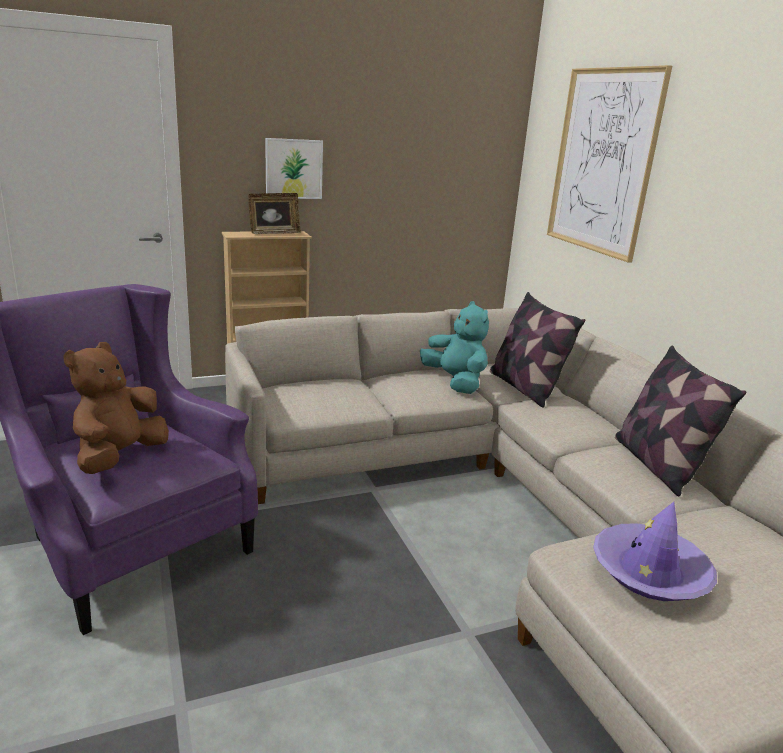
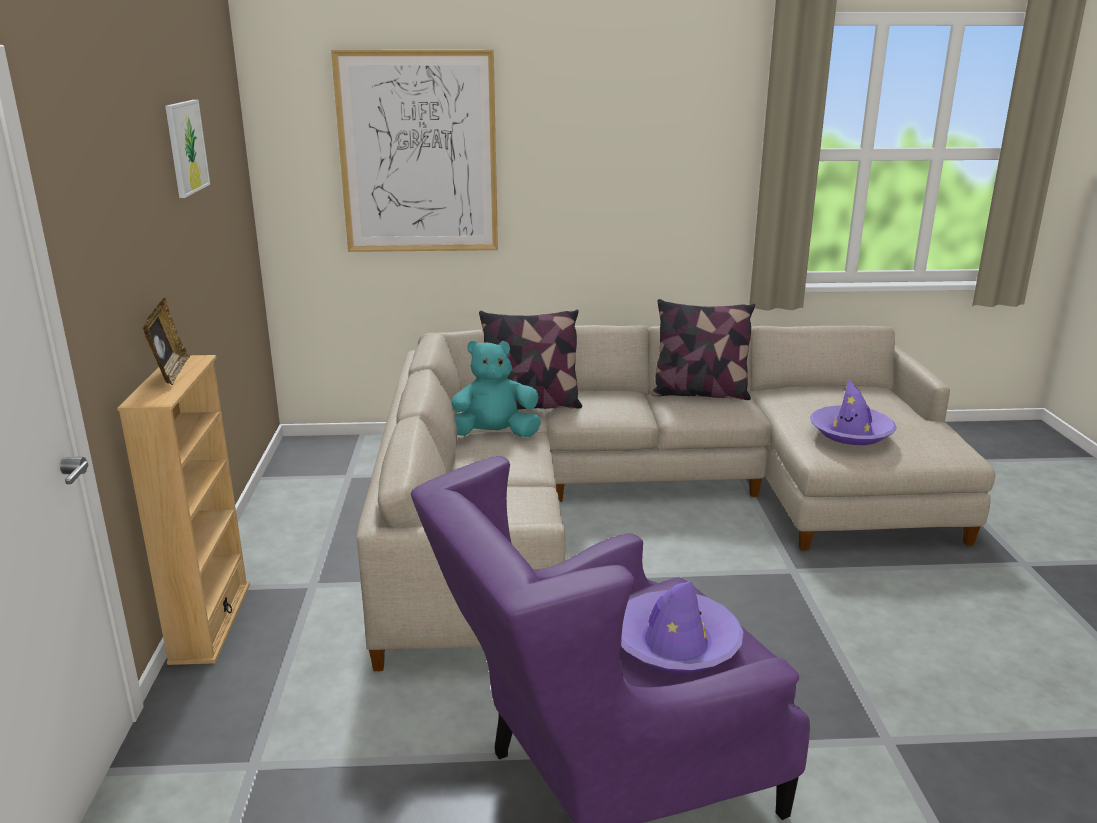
camera: 70 degrees left, 0 degrees up
(119, 457) = (675, 643): brown plush toy -> purple hat
(294, 169) = (142, 261): picture -> picture (186, 147)

